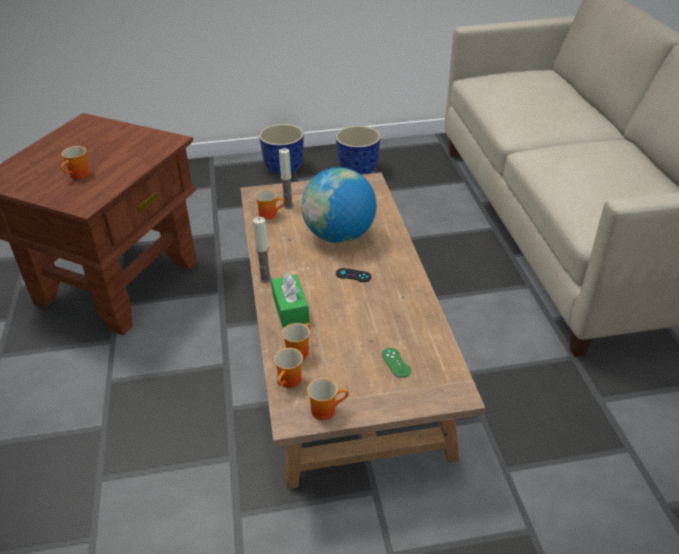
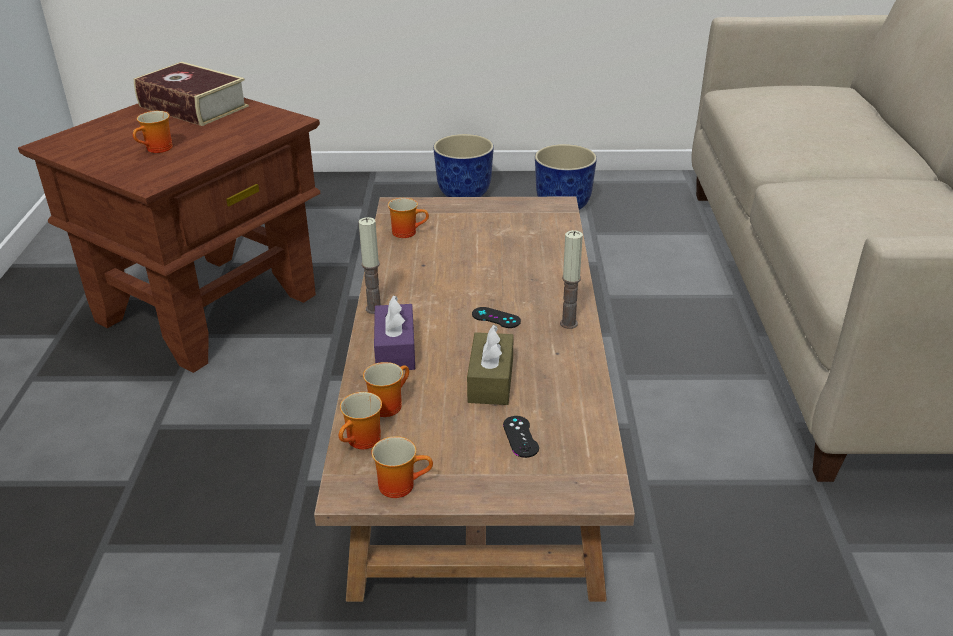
camera: 10 degrees right, 5 degrees down
(91, 134) = (193, 106): none -> book
(288, 205) = (435, 224): candle -> candle (568, 323)
(290, 308) = (395, 349): green tissue box -> purple tissue box
(339, 236) = (492, 267): globe -> none
(364, 324) = (490, 381): none -> brown tissue box
(396, 363) = (520, 437): green game controller -> black game controller

